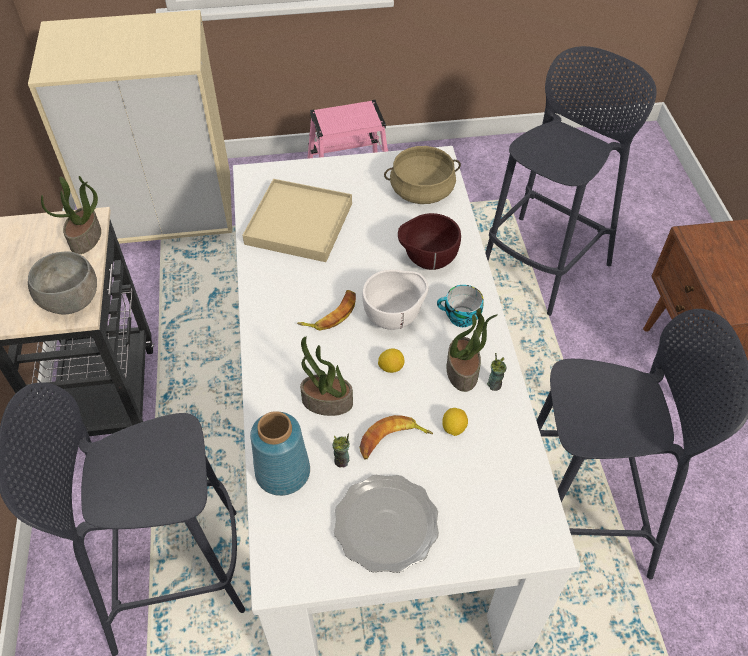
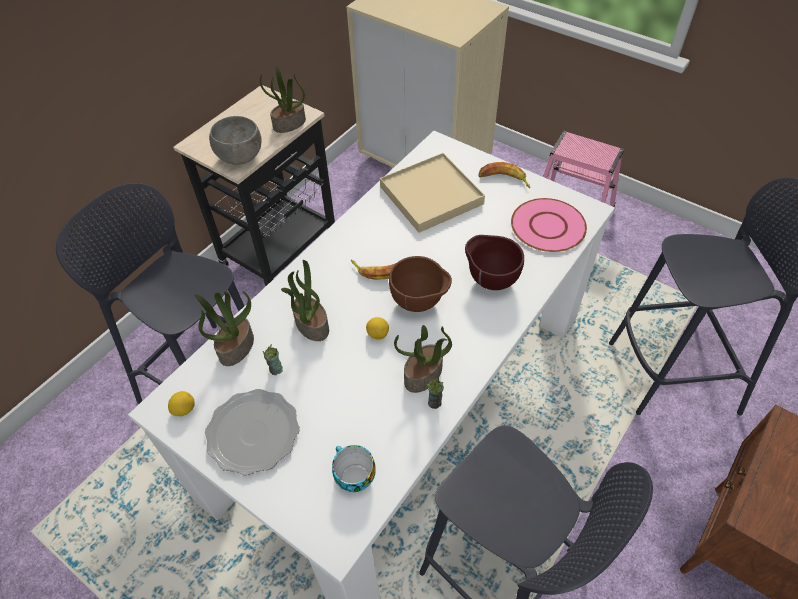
camera: 45 degrees right, 0 degrees up
(282, 471) = (236, 347): blue vase -> potted plant
(392, 441) = (320, 383): banana -> banana (503, 179)
(395, 318) = (419, 303): white bowl -> brown bowl
(422, 190) = (548, 226): beige cooking pot -> pink plate
(453, 428) = (370, 408): lemon -> lemon (184, 409)
(460, 318) = (466, 336): cup -> cup (353, 477)

